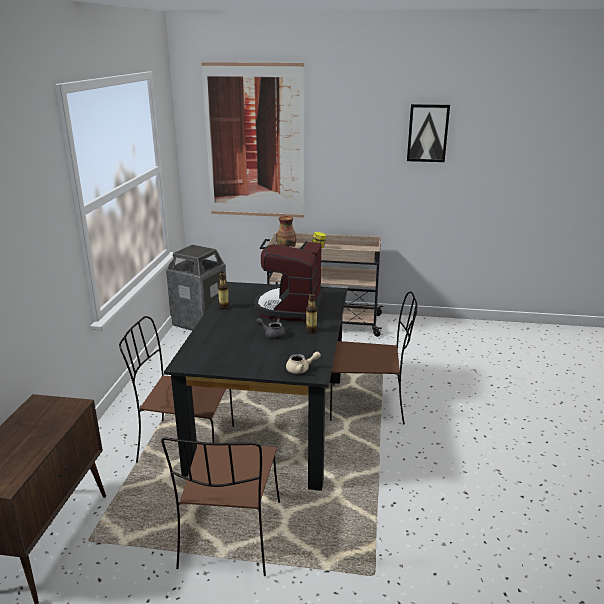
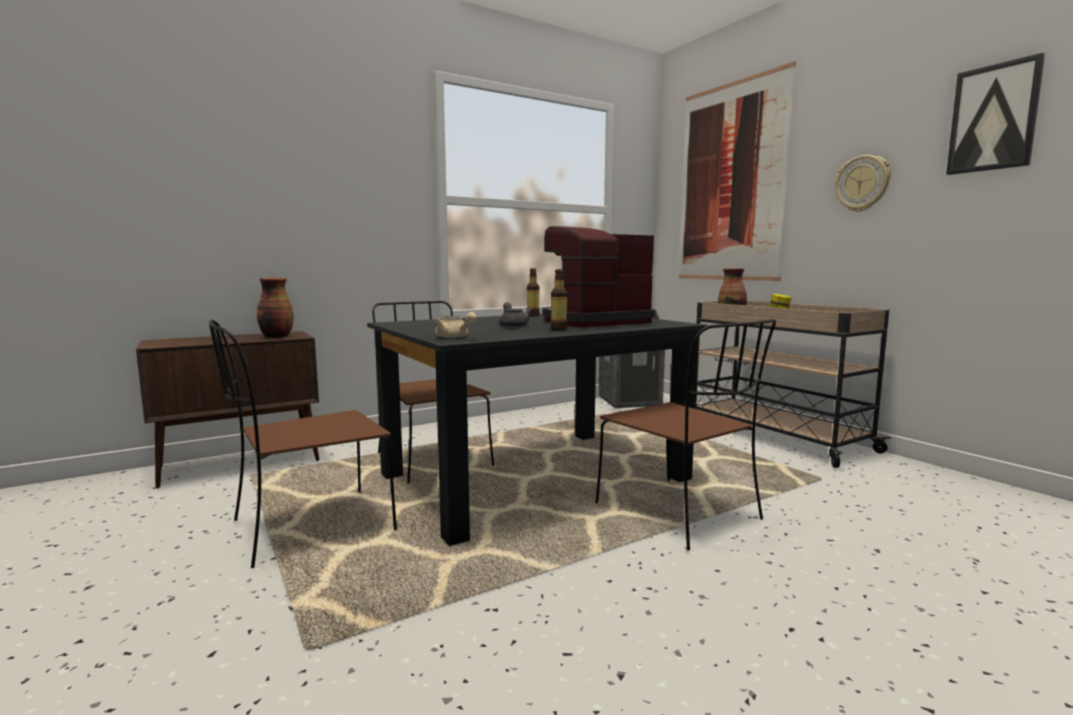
camera: 50 degrees right, 15 degrees down
(53, 414) = (276, 336): none -> vase
(357, 158) = (862, 183): none -> wall clock

